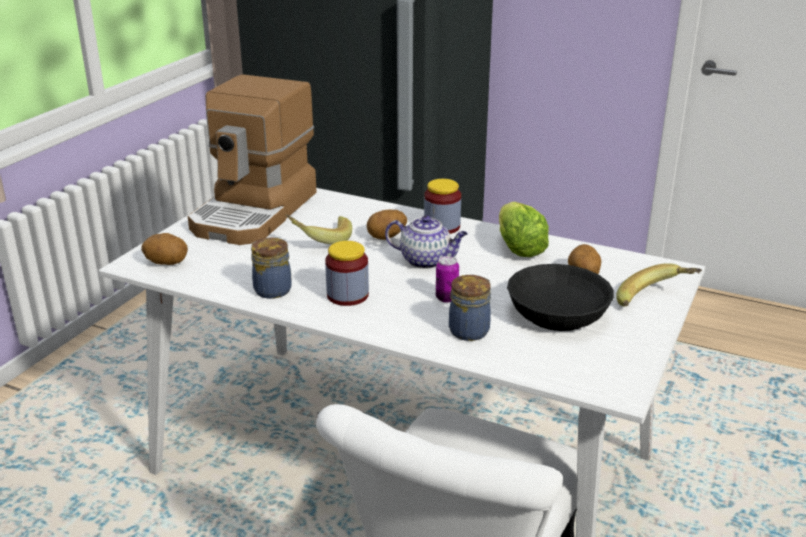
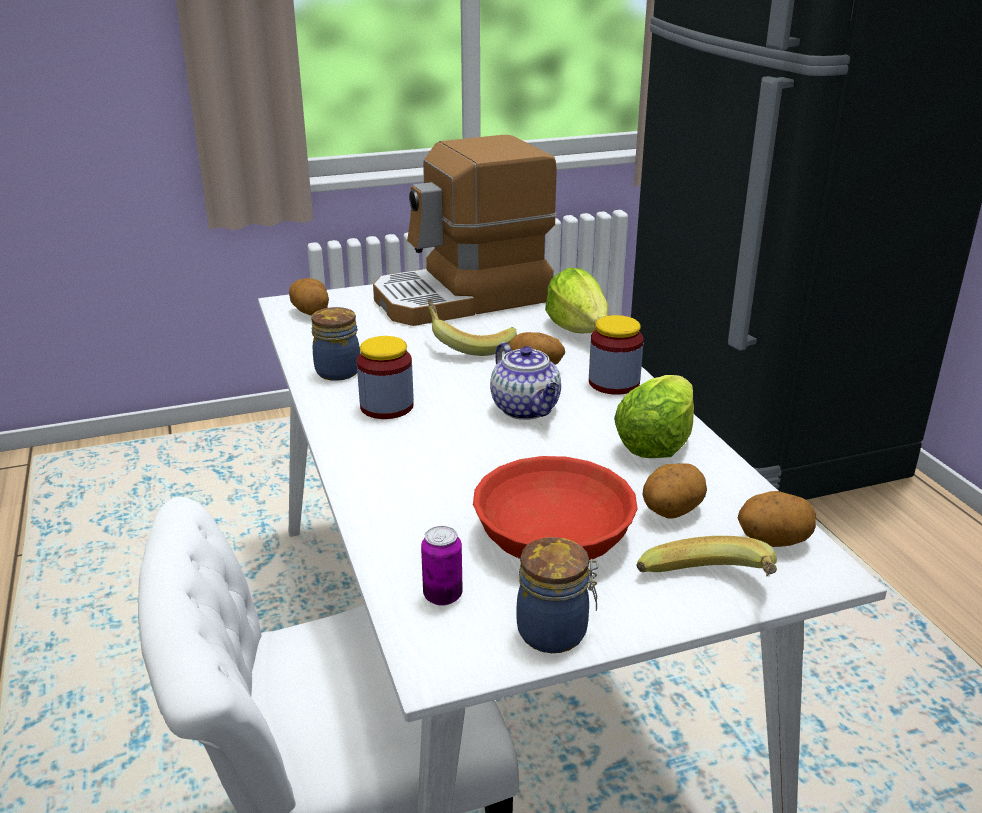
camera: 45 degrees right, 0 degrees up
(364, 204) = (578, 329): none -> lettuce
(446, 298) = (469, 456): can -> can (442, 596)
(470, 330) = (425, 500): jar -> jar (555, 632)
(557, 313) = (553, 535): black bowl -> red bowl
(640, 268) = (773, 541): none -> potato

